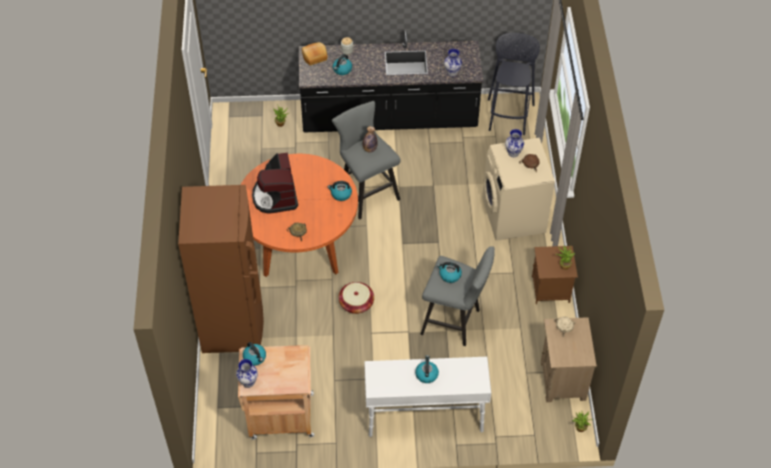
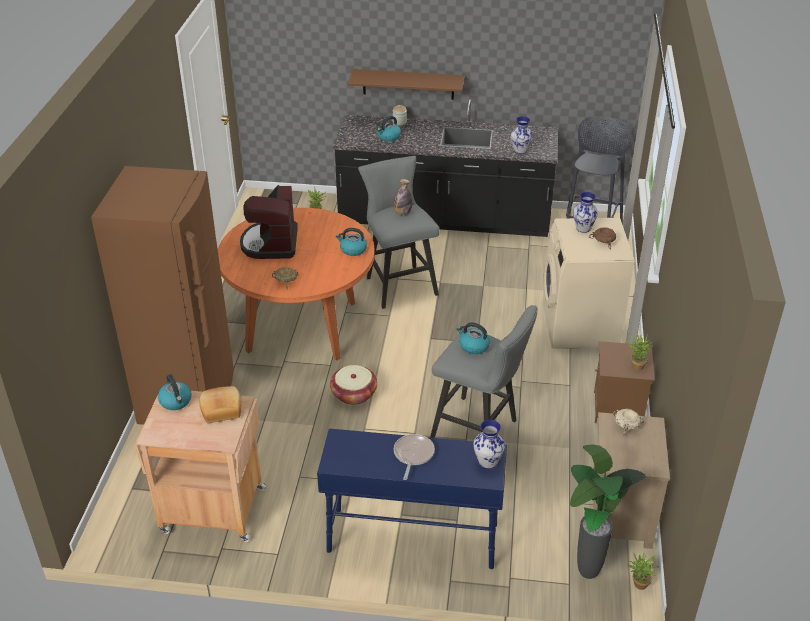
camera: 10 degrees right, 15 degrees down
(247, 382) = (154, 429): vase -> vase (487, 462)
(314, 56) = (359, 124): bread -> bread (221, 410)
(352, 20) = (408, 84): none -> brown shelf
(424, 416) = (412, 537): white console table -> blue console table
(426, 374) = (413, 455): kettle -> frying pan
(545, 426) = (587, 574): none -> potted plant

